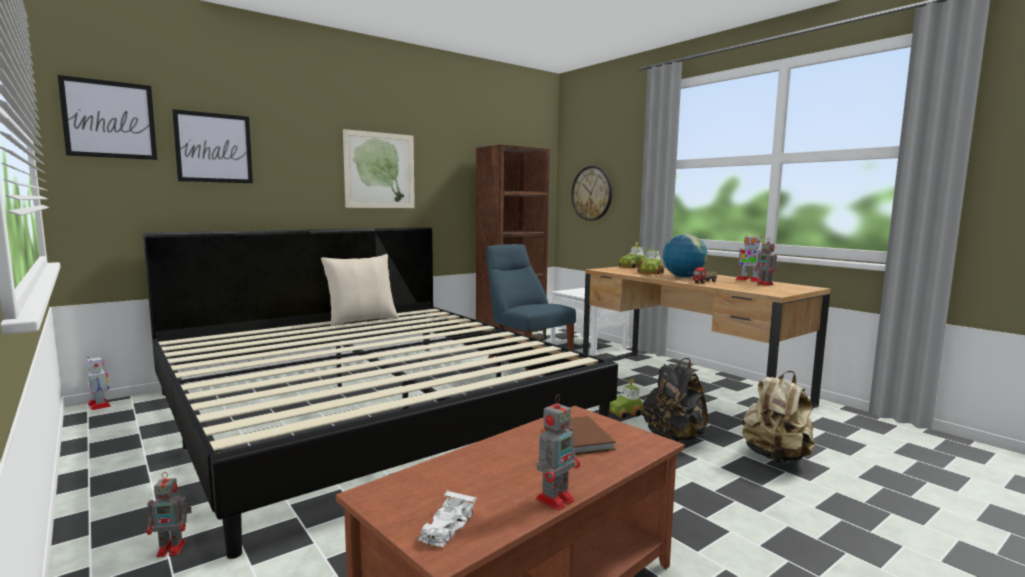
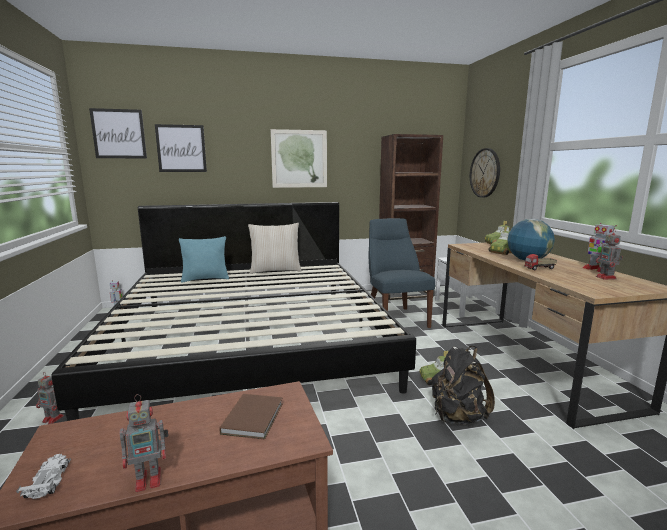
camera: 25 degrees right, 5 degrees up
(272, 337) = (205, 279): none -> turquoise pillow
(446, 527) = (48, 480): white toy car -> white toy car turned 120 degrees clockwise
(776, 458) = (547, 465): beige backpack -> none

